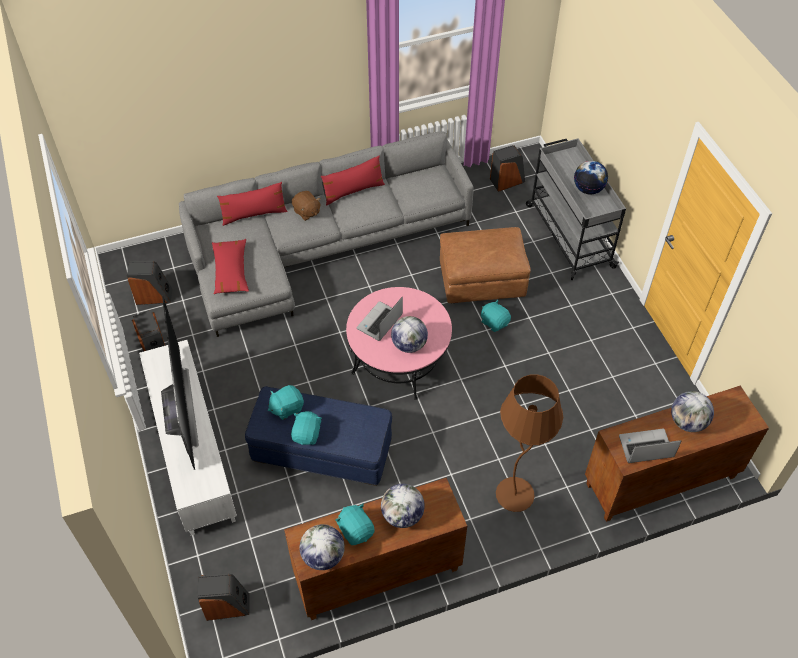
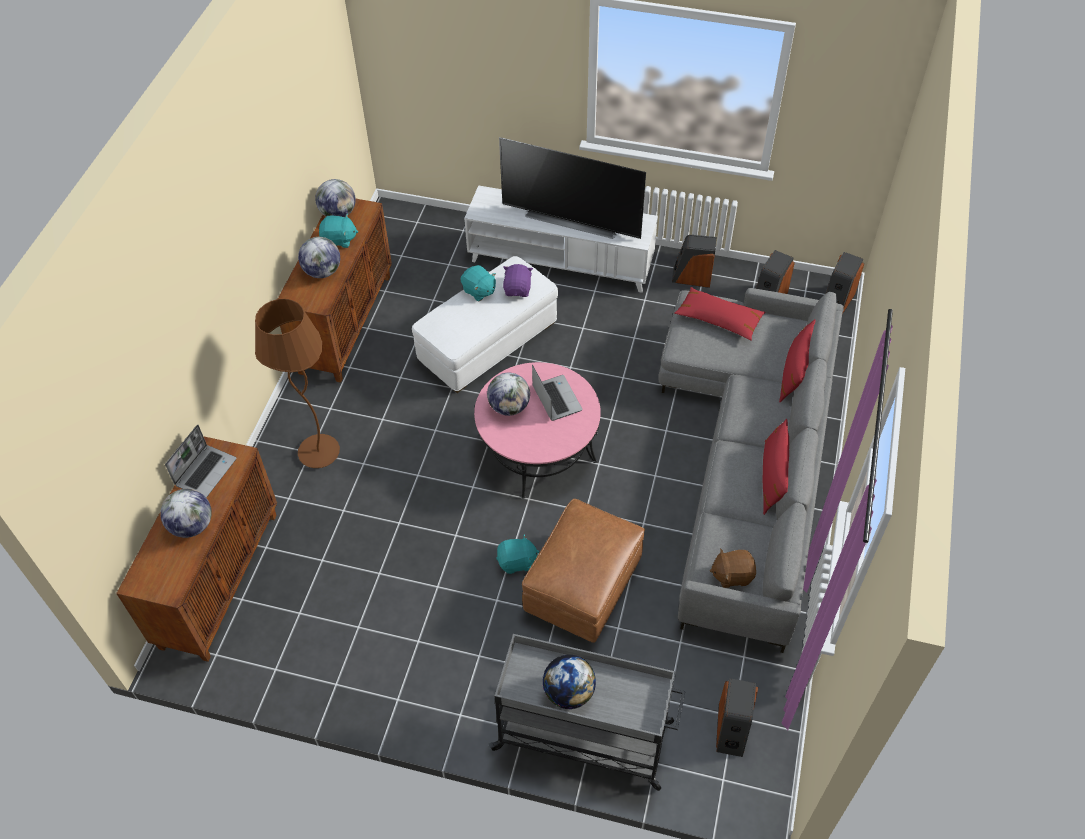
camera: 125 degrees right, 0 degrees up
(227, 605) = (407, 230): speaker -> speaker (836, 302)
(286, 408) = (518, 289): turquoise plush toy -> purple plush toy
(306, 212) = (765, 416): brown plush toy -> brown plush toy (732, 575)
(321, 451) = (487, 342): blue ottoman -> white ottoman

